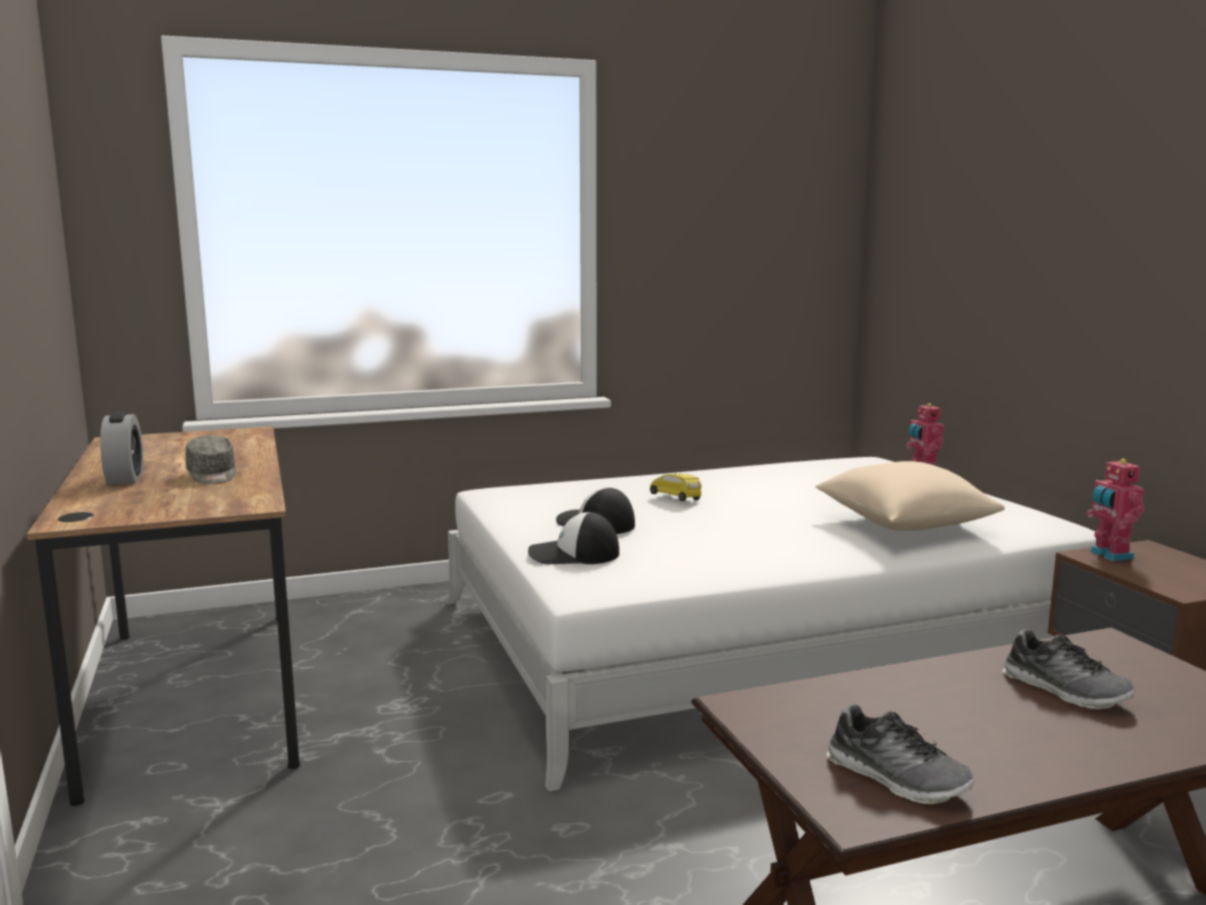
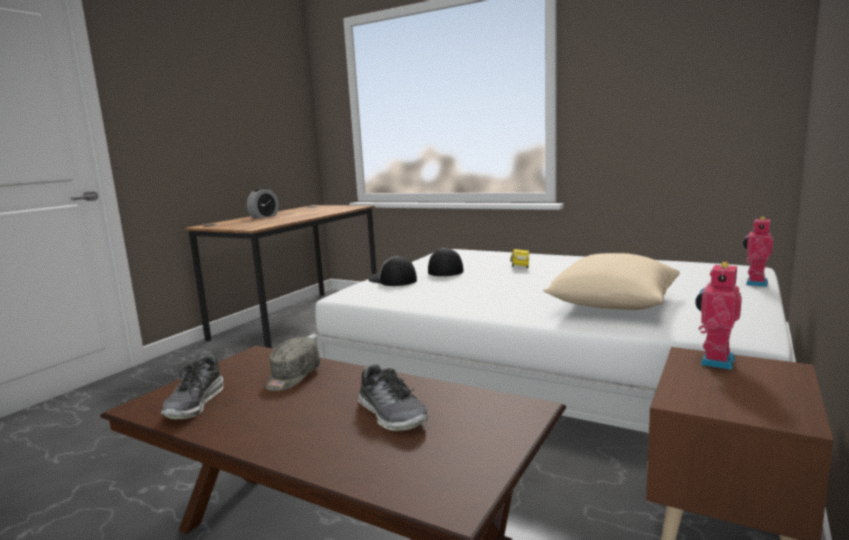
camera: 50 degrees right, 0 degrees up
(212, 475) = (285, 218): grey cap -> grey cap (292, 377)
(1065, 691) = (392, 414): shoe -> shoe turned 45 degrees counterclockwise

